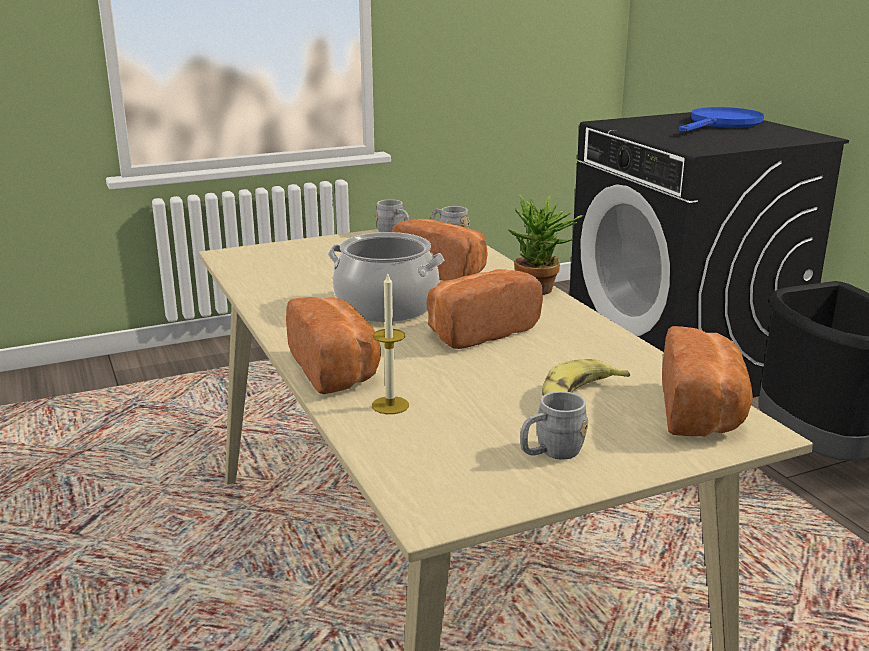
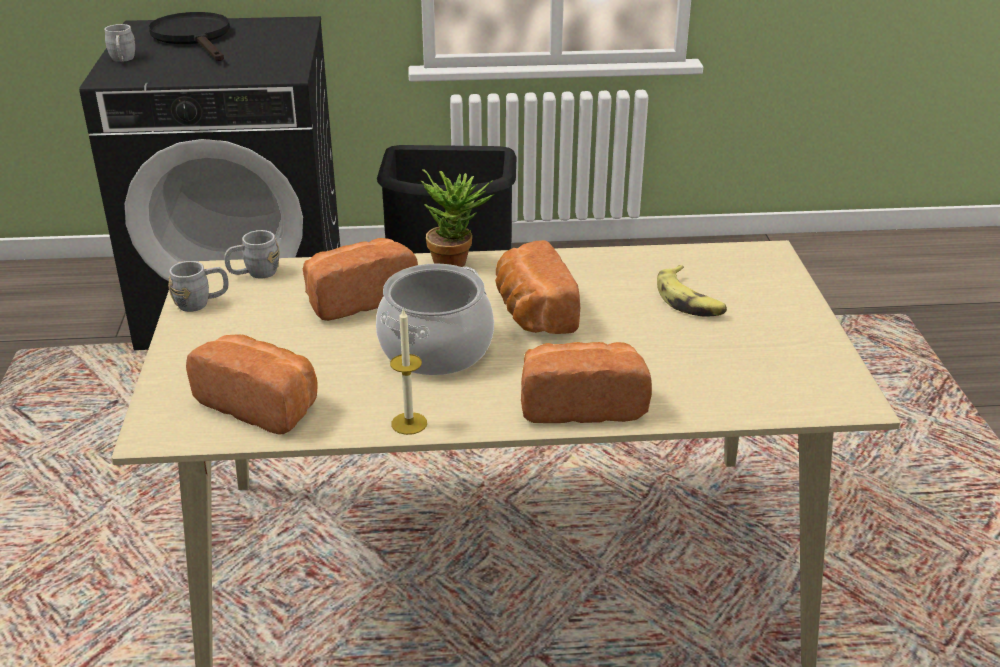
camera: 70 degrees left, 10 degrees up
(390, 405) = (670, 388): candle -> candle (409, 423)
(551, 453) = (777, 334): grey mug -> grey mug (122, 60)
(703, 413) = (735, 261): bread -> bread (262, 404)
(721, 124) = (194, 37): blue frying pan -> black frying pan

